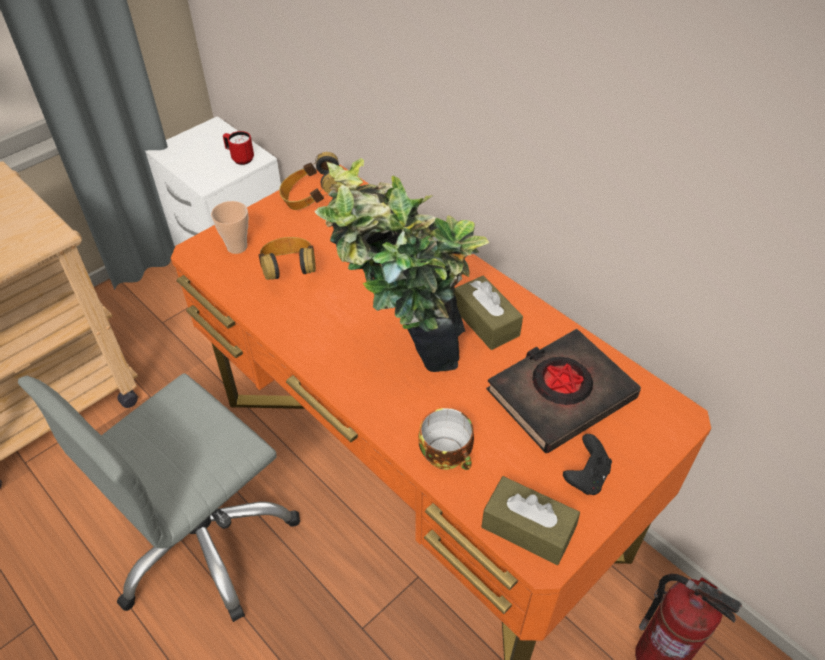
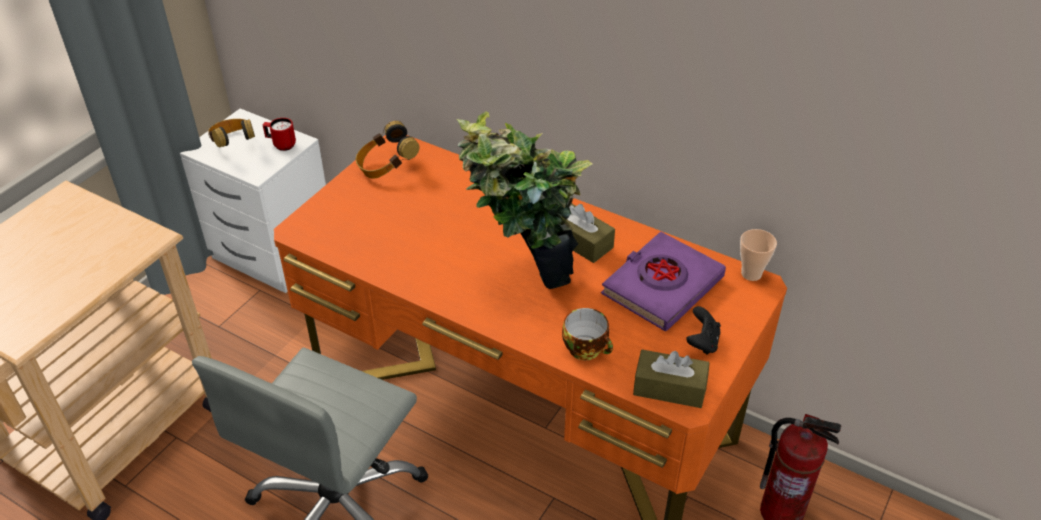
camera: 15 degrees left, 5 degrees down
(237, 247) = (333, 219): cup -> cup (751, 274)
(289, 272) = (391, 232): headphones -> headphones (233, 144)
(560, 394) = (662, 286): black book -> purple book

